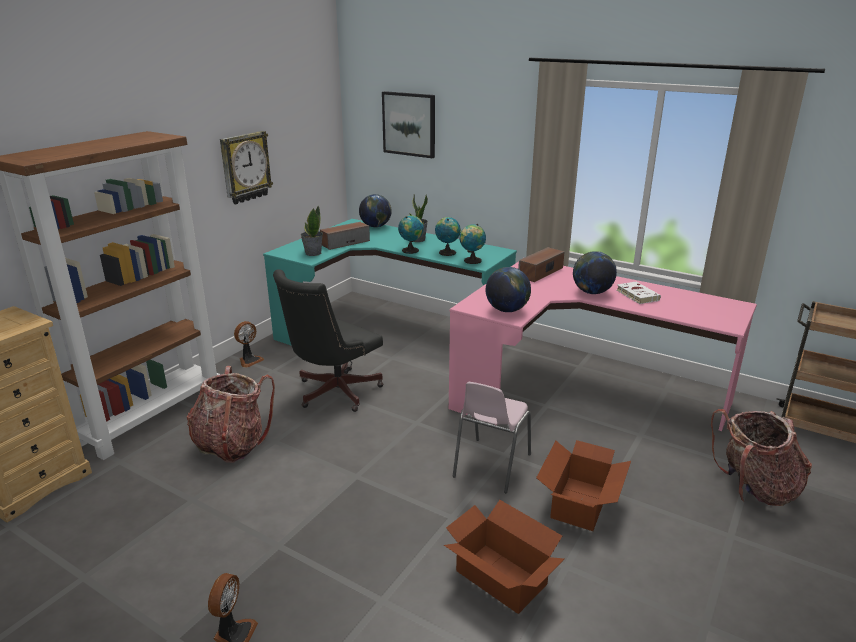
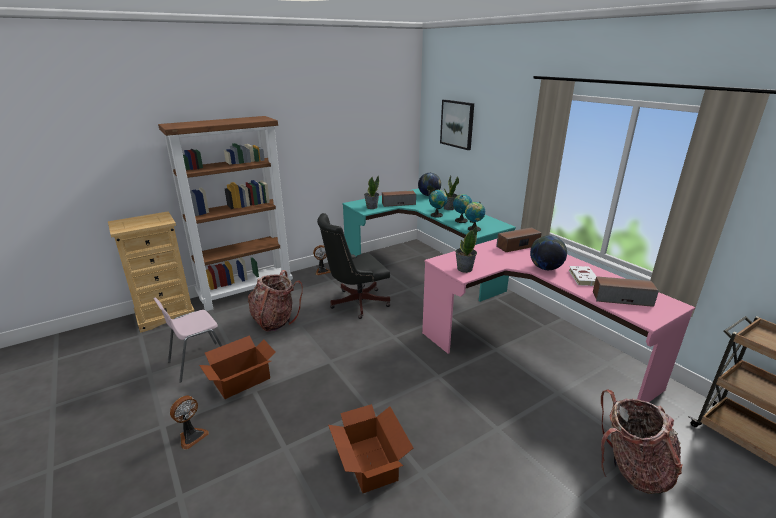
camera: 25 degrees right, 0 degrees up
(245, 167) = (336, 145): wall clock -> none
(490, 465) = (422, 381): pink chair -> pink chair (198, 362)
(507, 310) = (464, 269): globe -> potted plant
(581, 503) = (468, 430): cardboard box -> cardboard box (243, 380)
(690, 309) = (622, 298): none -> speaker

